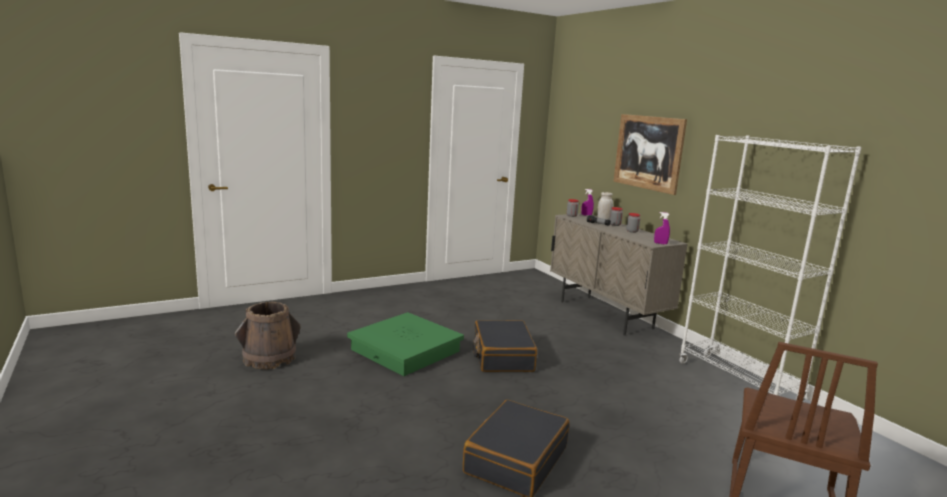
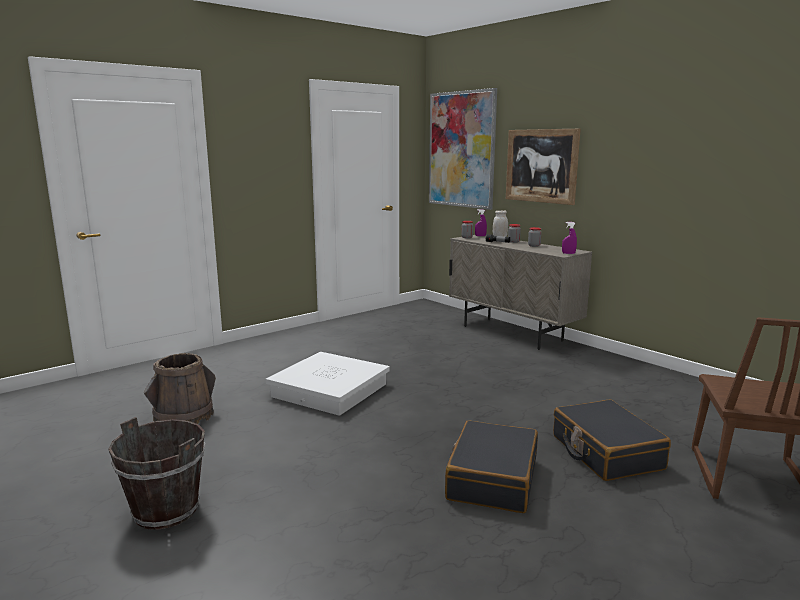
camera: 10 degrees left, 0 degrees up
(221, 442) = (167, 510): none -> brown bucket
(405, 350) = (329, 390): green storage box -> white storage box
(502, 356) = (431, 383): black suitcase -> black suitcase (605, 452)
(578, 129) = (461, 149): none -> picture
(738, 382) = (661, 378): white bookcase -> none

